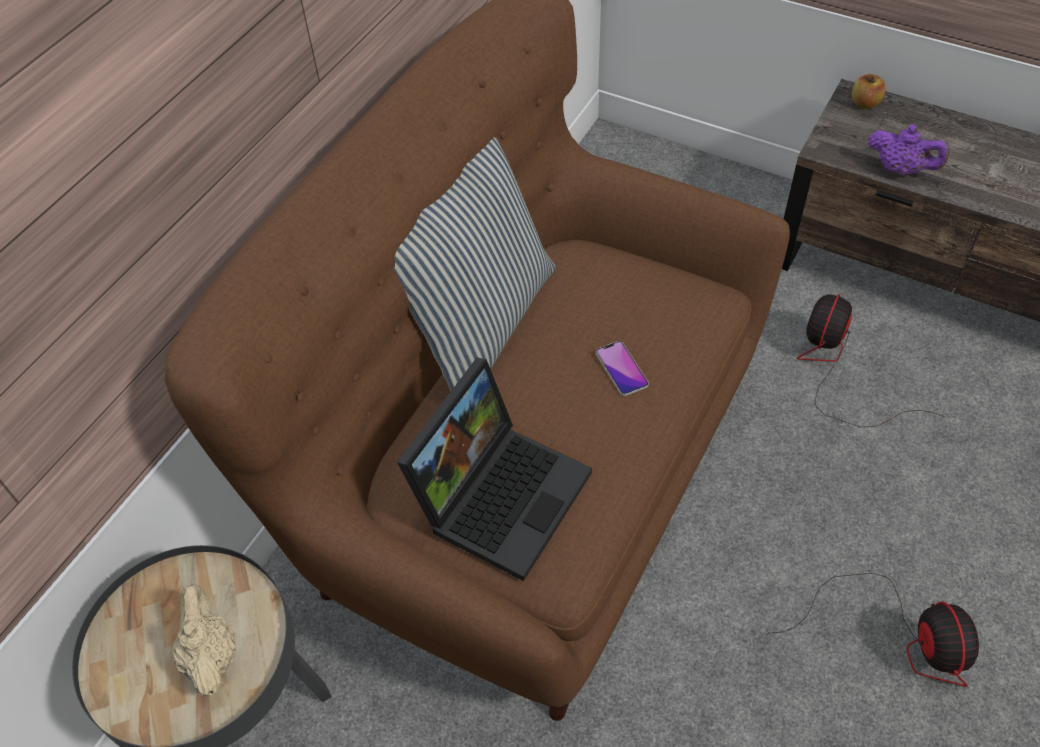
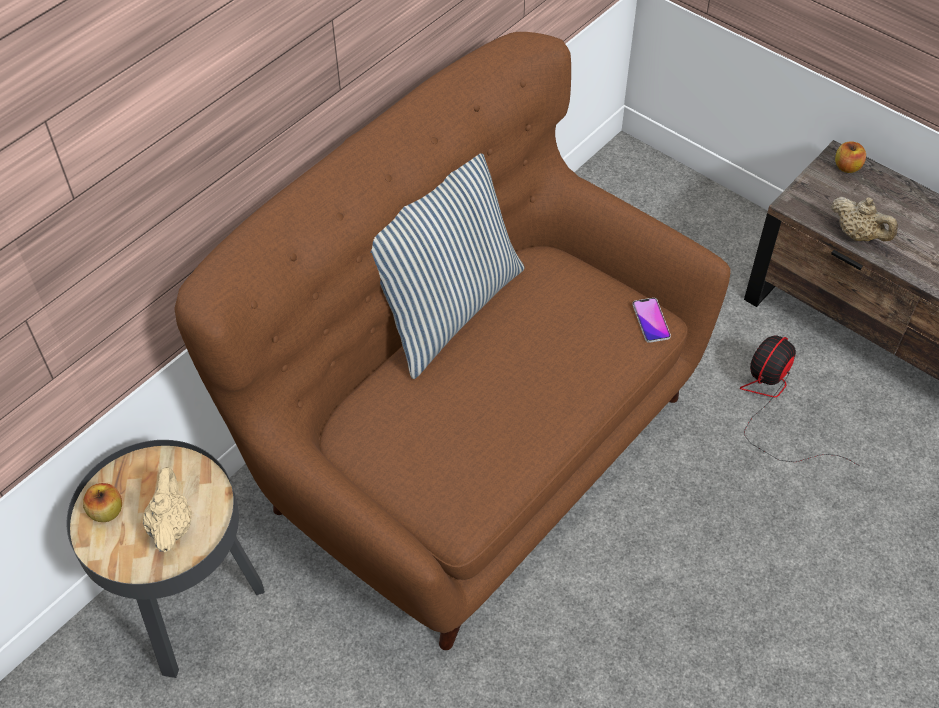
camera: 10 degrees right, 0 degrees up
(123, 654) = (106, 511): none -> apple
(501, 492) = (428, 448): laptop -> none
(621, 369) = (555, 366): phone -> phone (651, 321)
(899, 636) = (756, 643): fan -> none
(900, 170) = (858, 235): purple teapot -> beige teapot

